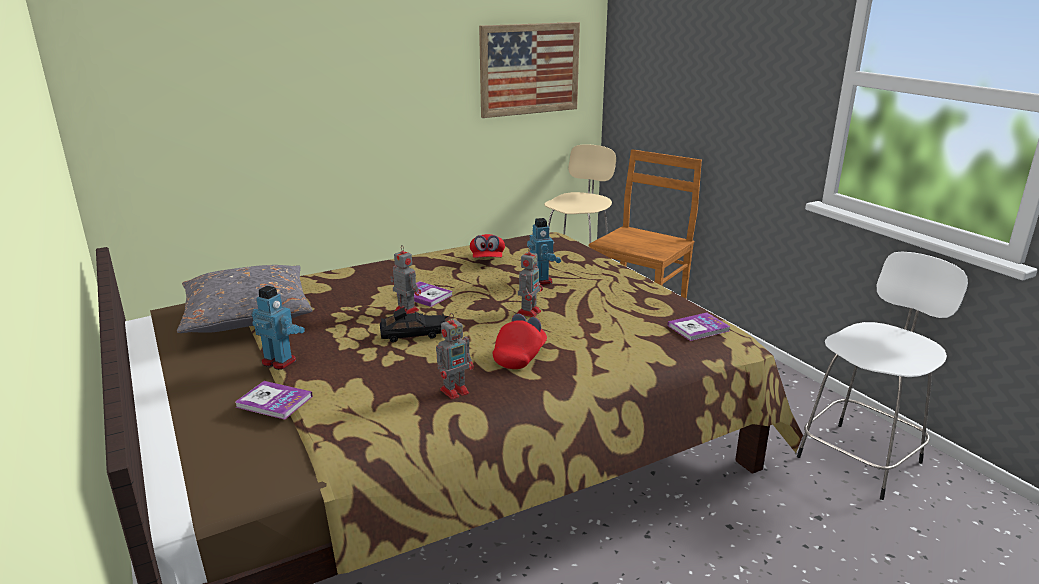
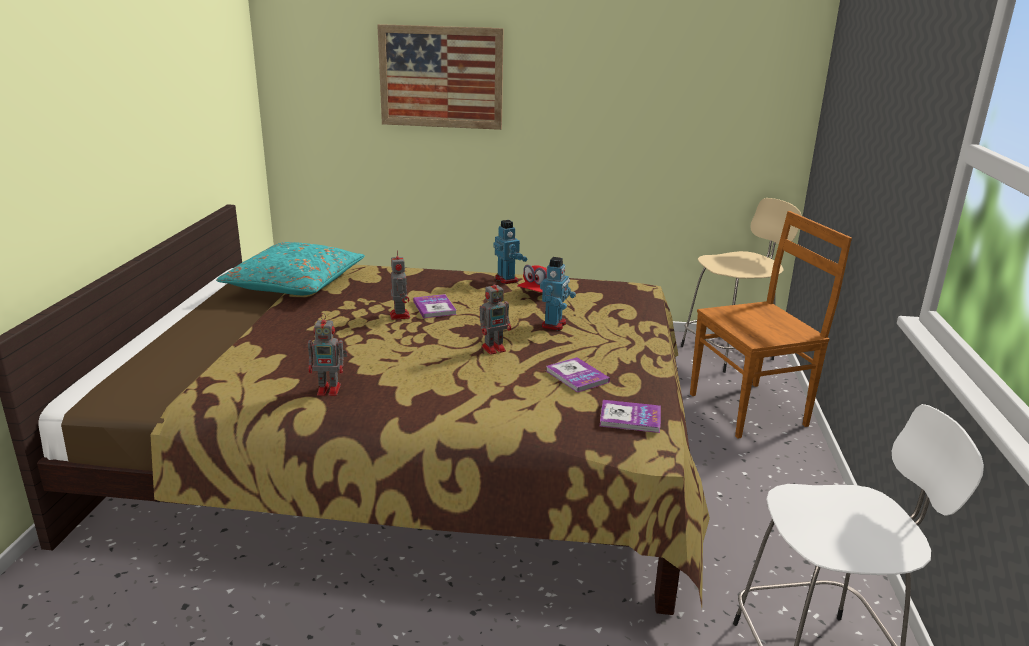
camera: 35 degrees right, 0 degrees up
(247, 314) = (294, 283): grey pillow -> turquoise pillow
(274, 402) = (209, 351): book -> book (577, 376)
(279, 361) = (256, 324): toy robot -> toy robot (507, 280)
(416, 334) = (375, 336): black toy car -> none
(520, 356) = (423, 382): red cap -> none
(529, 69) = (712, 101): picture -> picture (441, 77)

